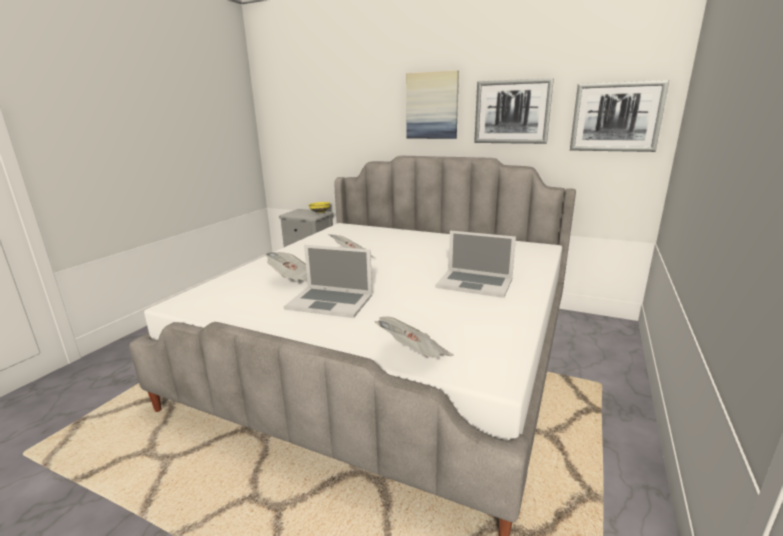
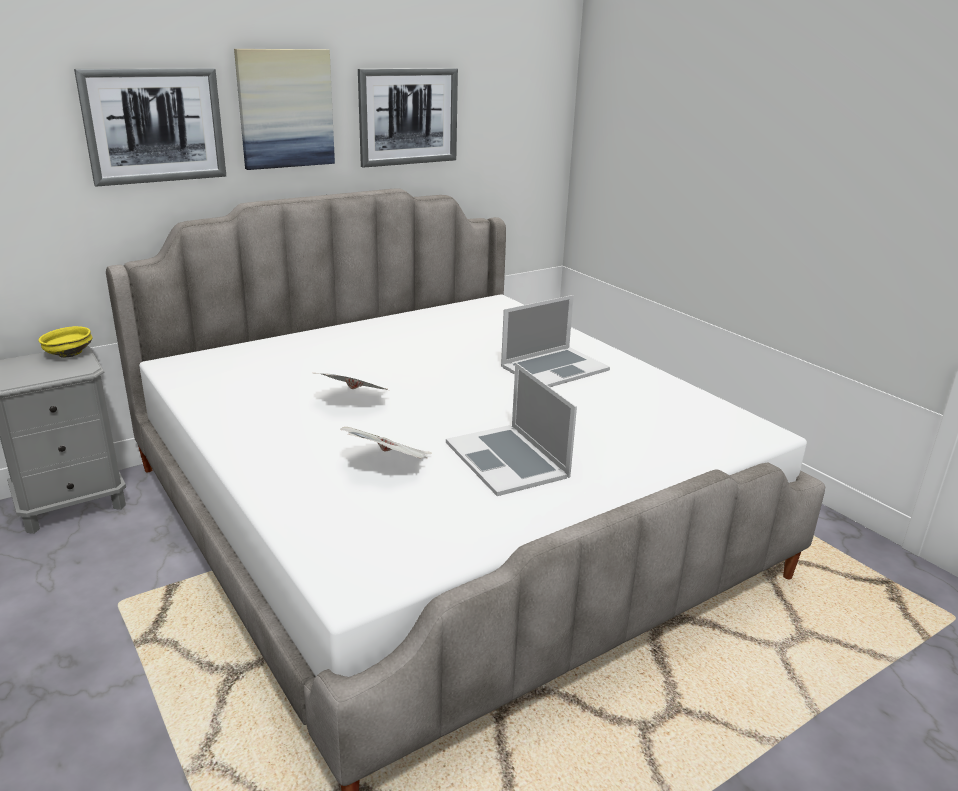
camera: 60 degrees left, 5 degrees up
(330, 301) = (507, 459): laptop -> laptop turned 105 degrees clockwise
(415, 355) = (697, 453): newspaper -> none
(616, 117) = (521, 120): picture -> picture (154, 125)

